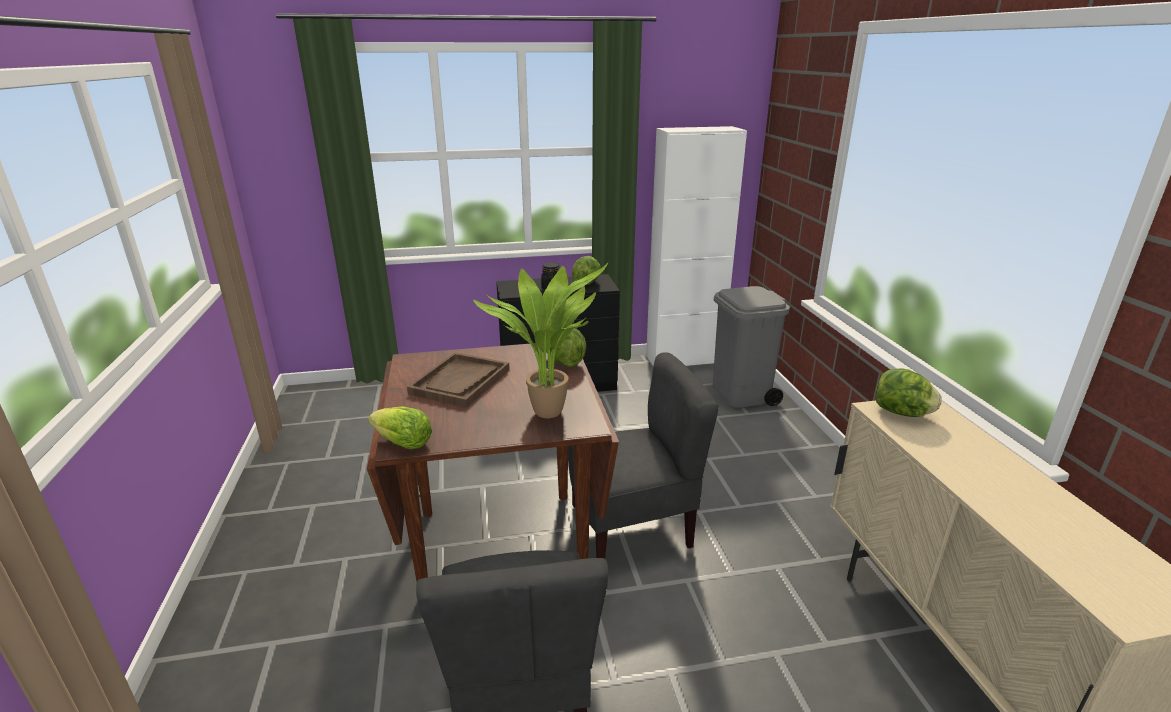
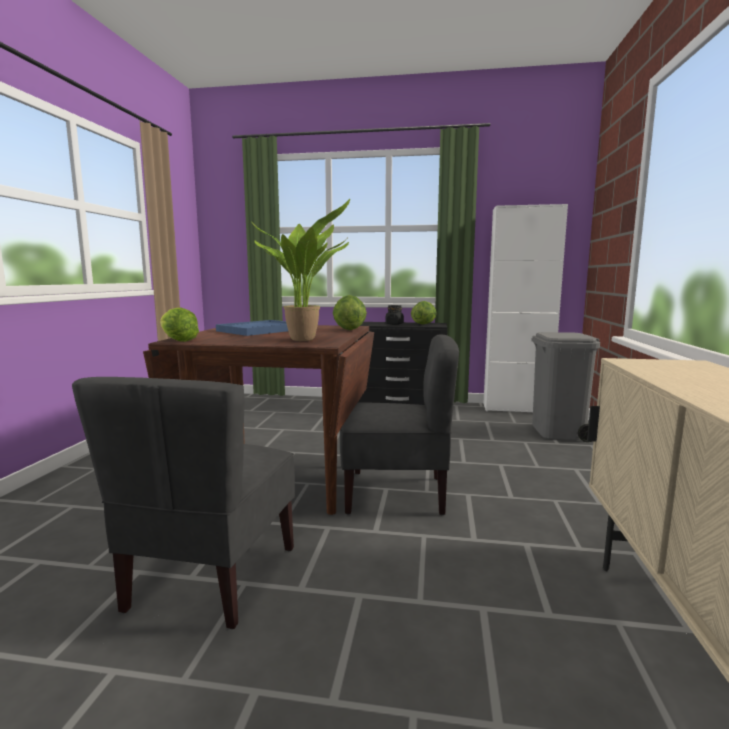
camera: 20 degrees right, 15 degrees down
(460, 381) = (260, 330): brown tray -> blue tray
(902, 413) = (655, 363): lettuce -> none

